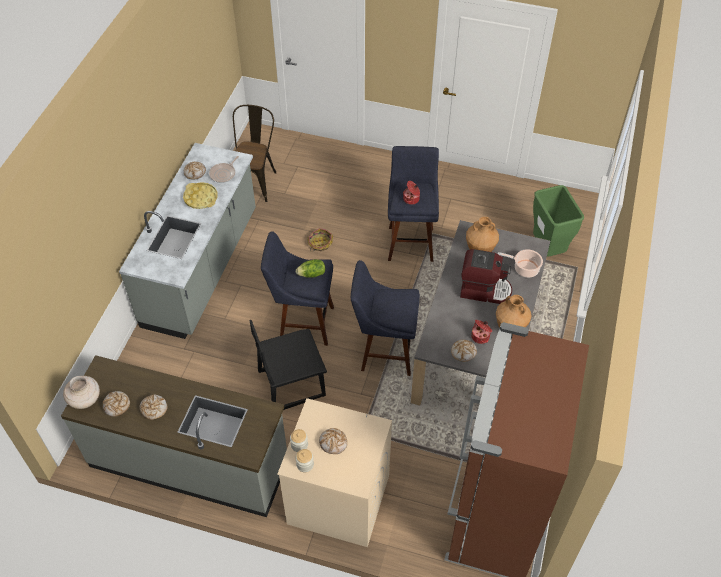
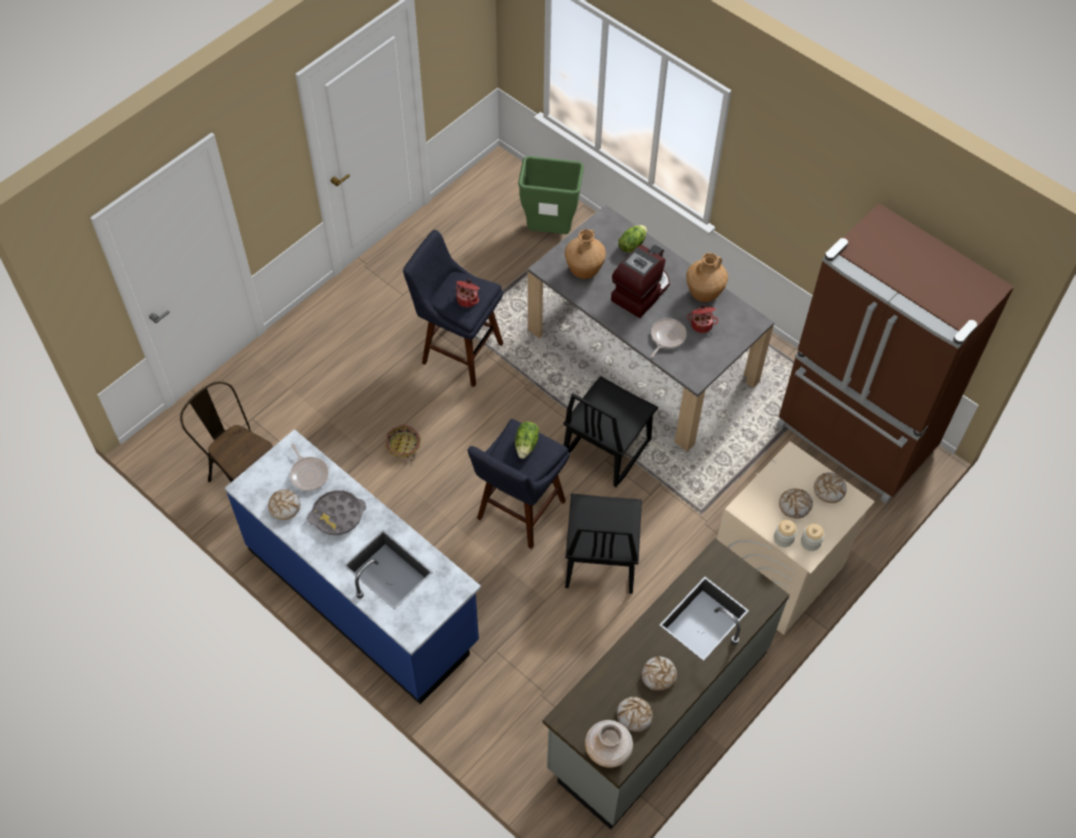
camera: 65 degrees left, 5 degrees up
(201, 198) = (337, 515): yellow tray -> grey tray
(202, 268) = (363, 595): grey counter -> blue counter
(383, 352) = (605, 448): blue stool -> black chair
(454, 319) = (666, 337): none -> frying pan
(463, 352) = (714, 348): bread -> bread (829, 489)
(524, 269) = (632, 244): cooking pot -> lettuce

